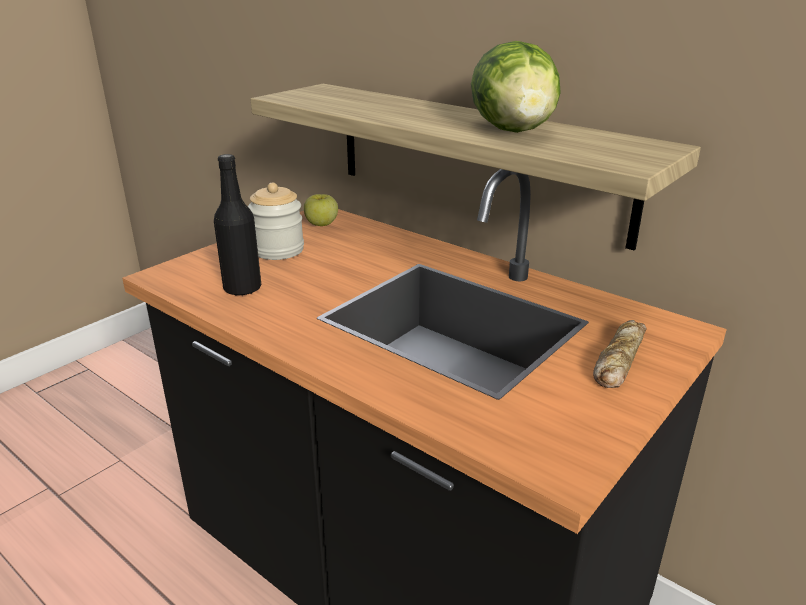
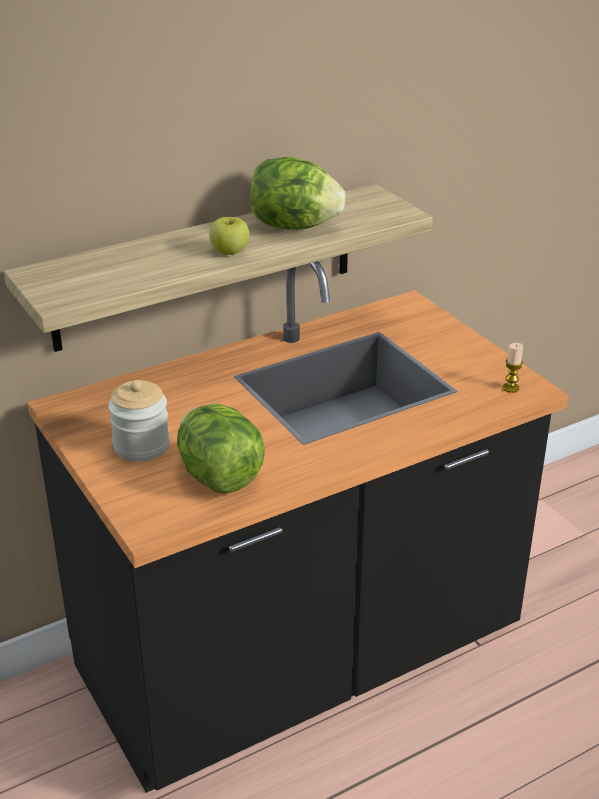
camera: 70 degrees left, 5 degrees up
(242, 288) = (219, 477): black bottle -> lettuce
(321, 224) = (93, 411): apple -> apple (230, 252)
(546, 446) = (510, 388): none -> candle
(618, 360) = (433, 337): bread -> none

